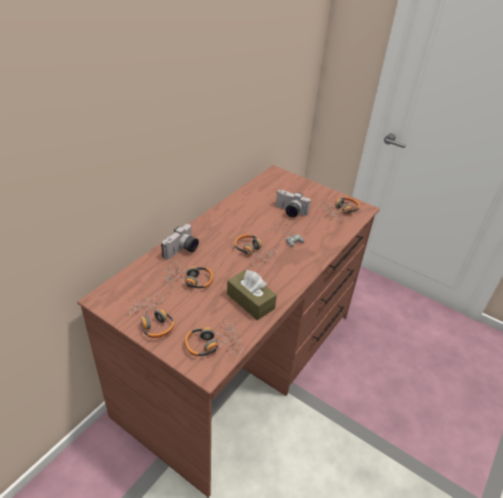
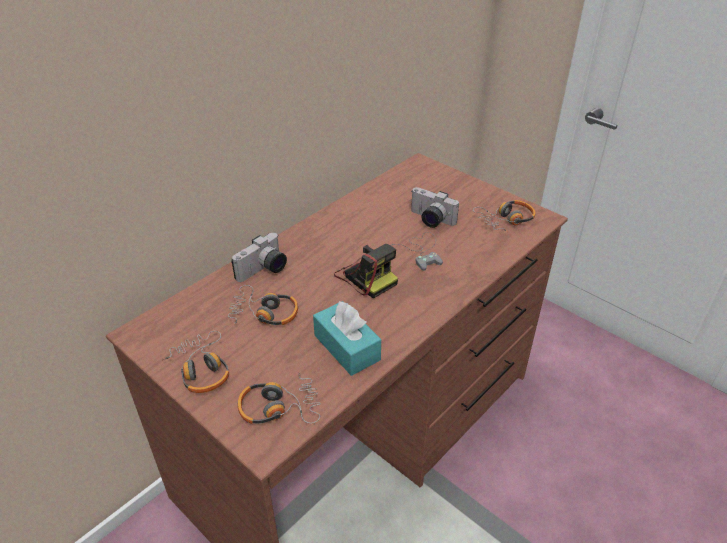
camera: 10 degrees right, 0 degrees up
(250, 301) = (347, 347): brown tissue box -> turquoise tissue box
(254, 252) = (366, 277): headphones -> camera

